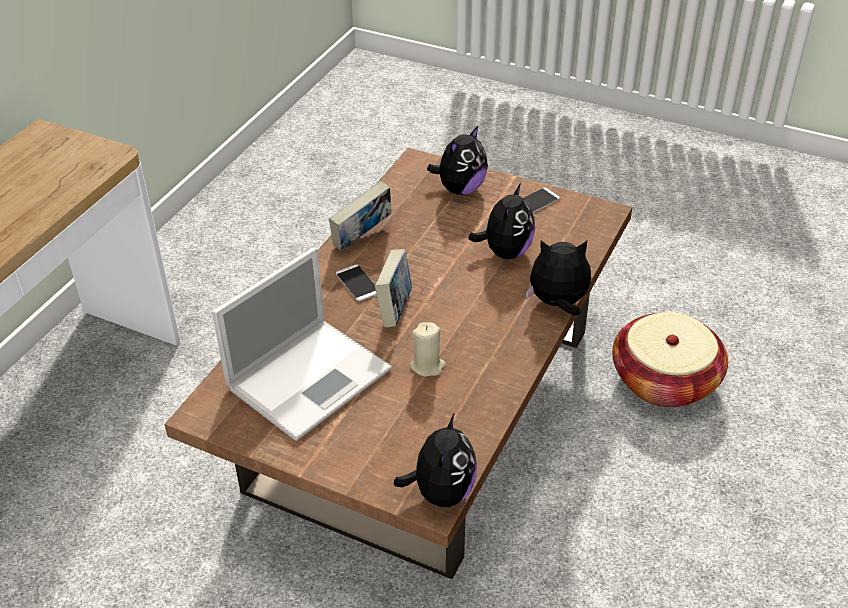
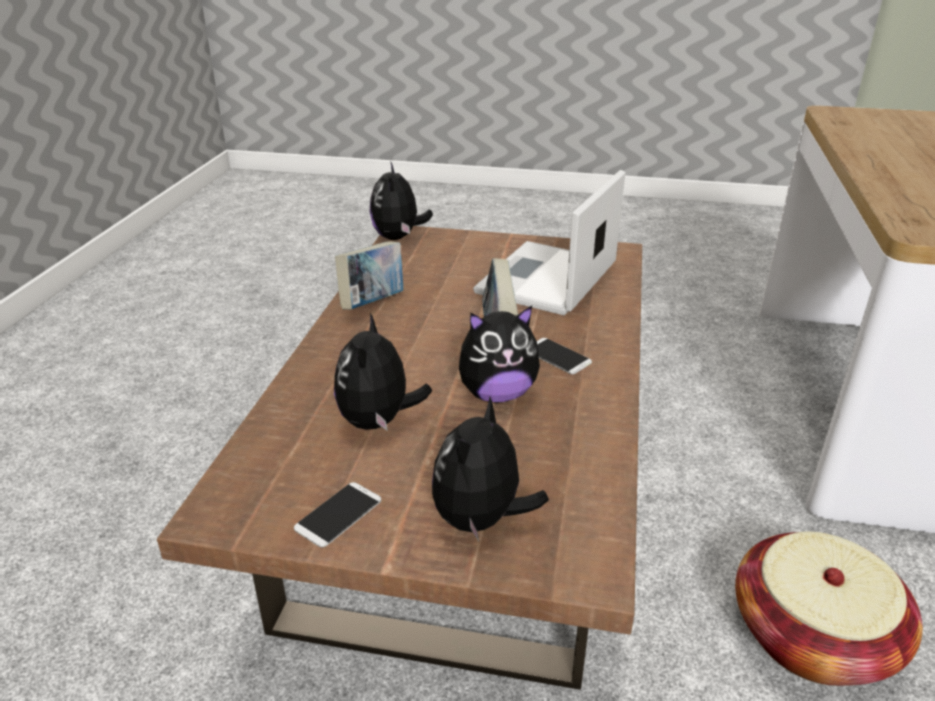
camera: 165 degrees right, 10 degrees down
(362, 238) = (590, 409): book -> book (373, 303)
(427, 366) = (439, 300): beige candle -> none
(558, 304) = (302, 369): plush toy -> plush toy (497, 394)
(664, 380) = (159, 577): basket -> basket (812, 636)

